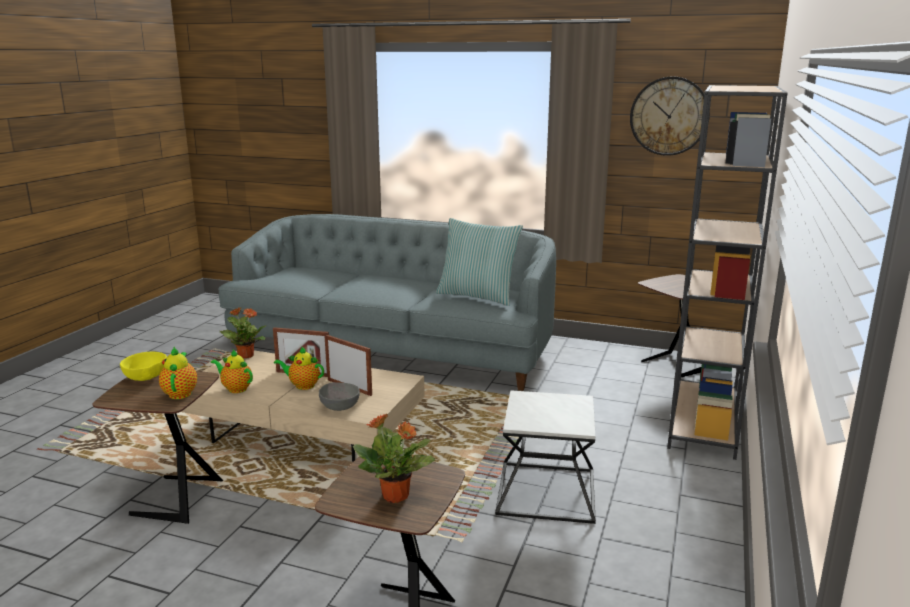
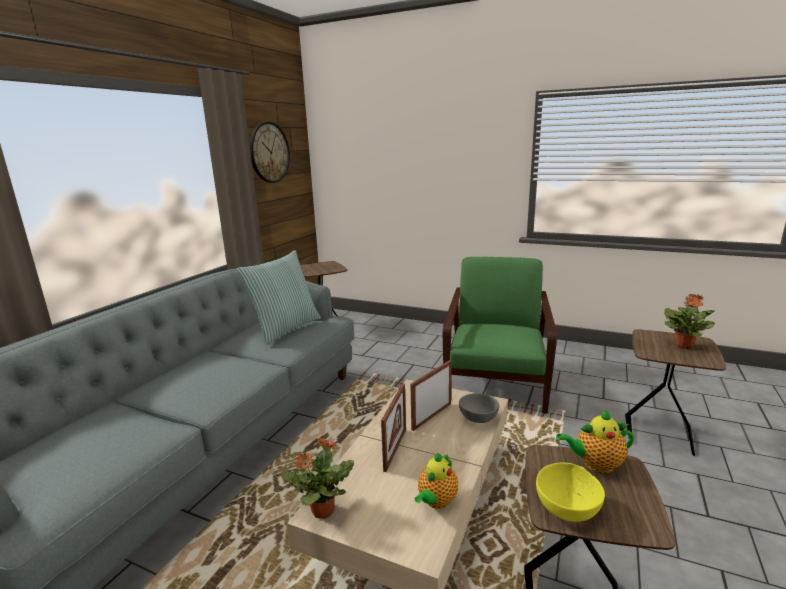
camera: 85 degrees left, 0 degrees up
(302, 385) = (427, 446): teapot -> none
(547, 492) = (496, 378): side table -> green armchair
(704, 422) = (406, 326): bookcase -> none

